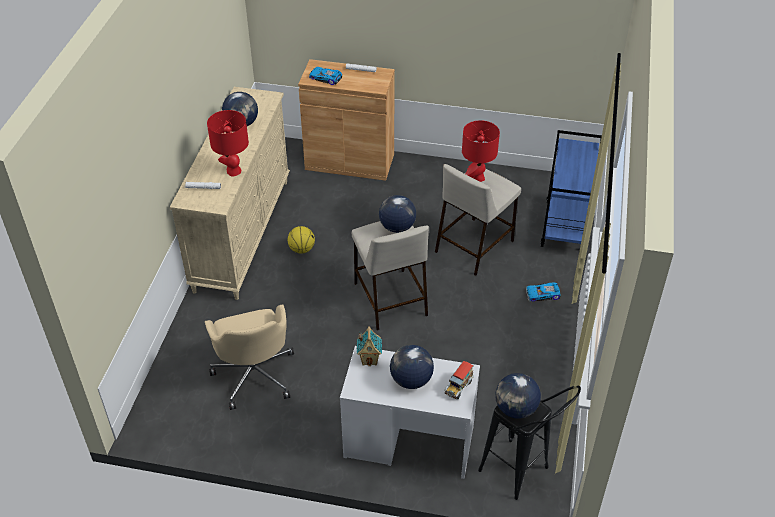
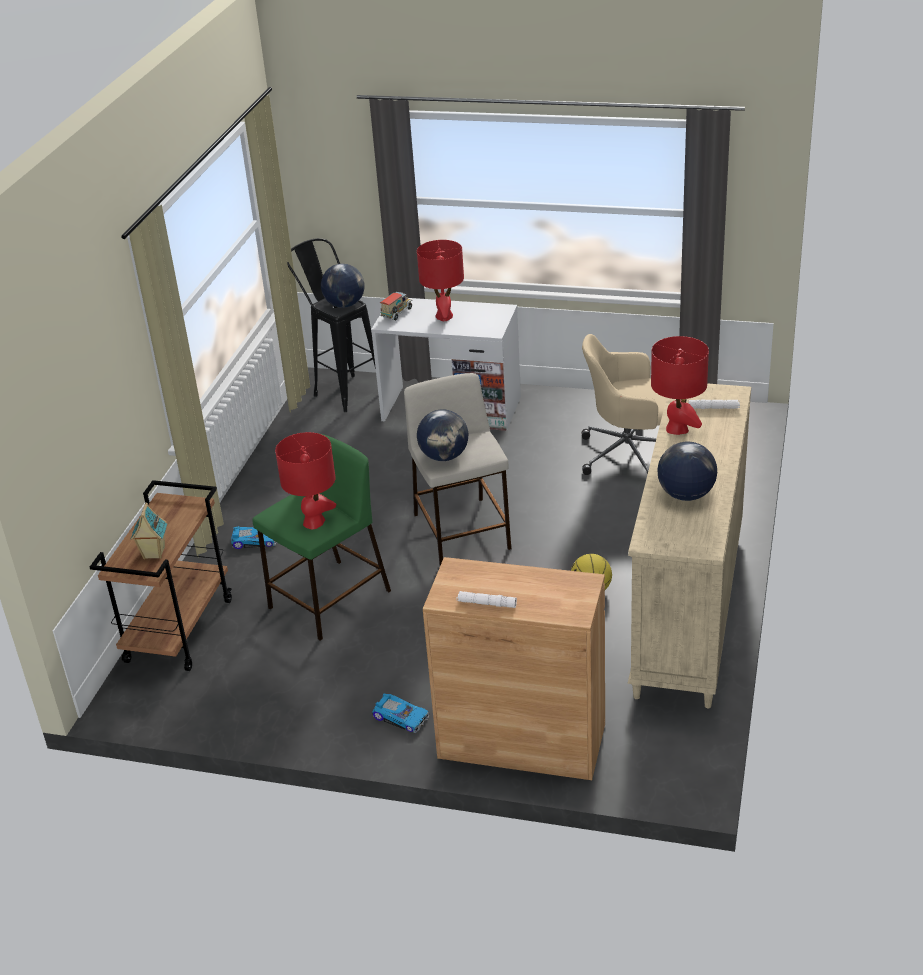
camera: 175 degrees left, 10 degrees down
(254, 374) = (628, 454): beige office chair -> beige office chair turned 75 degrees counterclockwise
(325, 78) = (554, 585): toy car -> toy car (401, 716)
(369, 359) = (486, 329): toy house -> toy house (153, 554)
(411, 380) = (444, 316): globe -> red table lamp
(474, 245) = (329, 600): beige stool -> green stool
(566, 227) = (179, 630): blue cart -> brown cart

